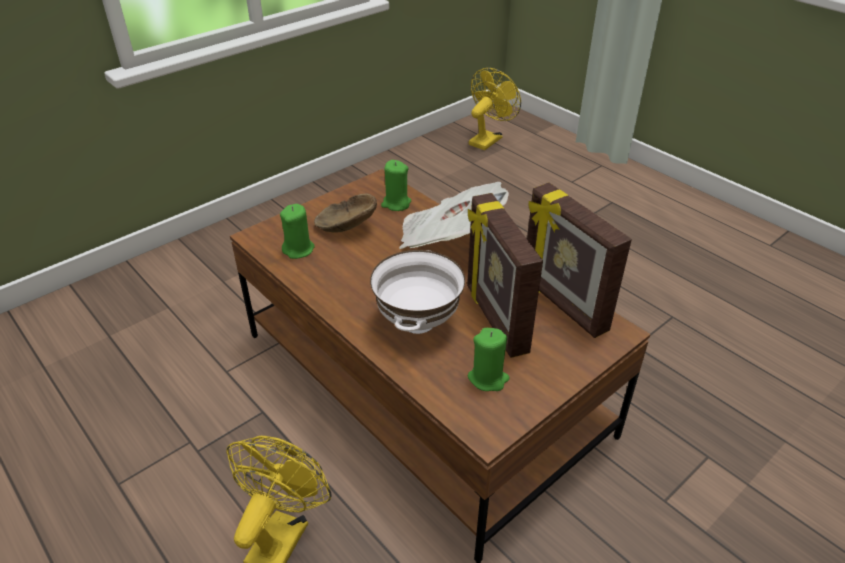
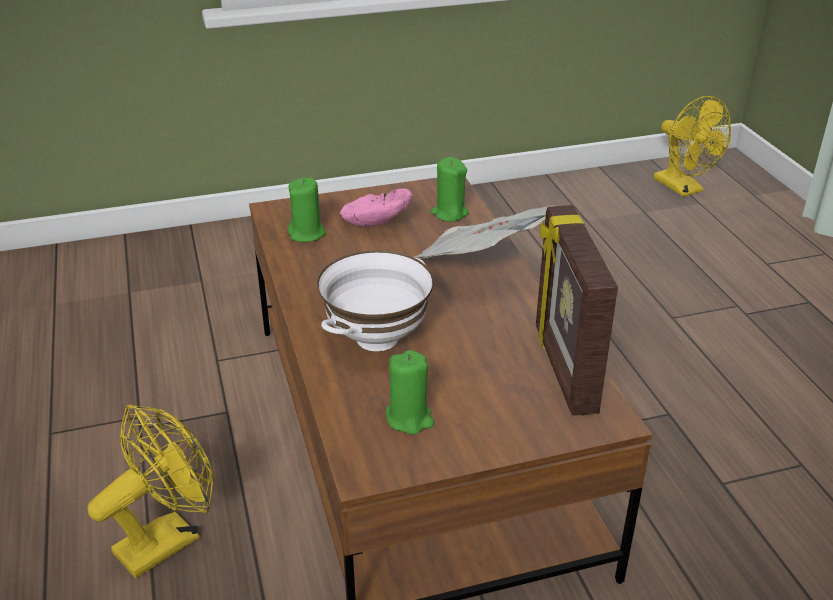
camera: 25 degrees right, 5 degrees down
(345, 226) = (375, 223): brown bowl -> pink bowl
(488, 139) = (683, 188): yellow fan -> yellow fan turned 90 degrees clockwise
(495, 319) = (467, 361): picture frame -> none

